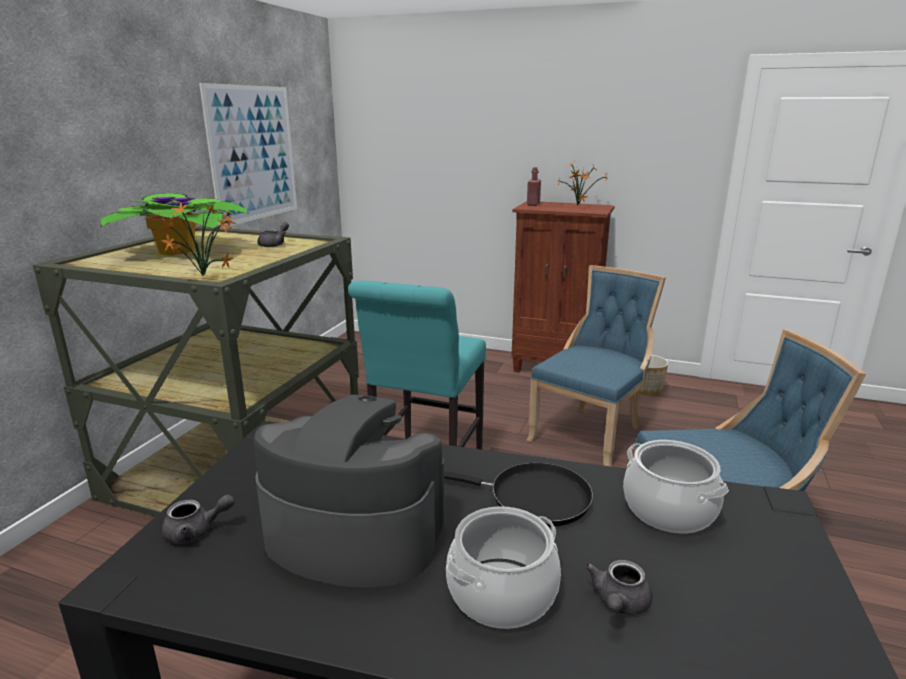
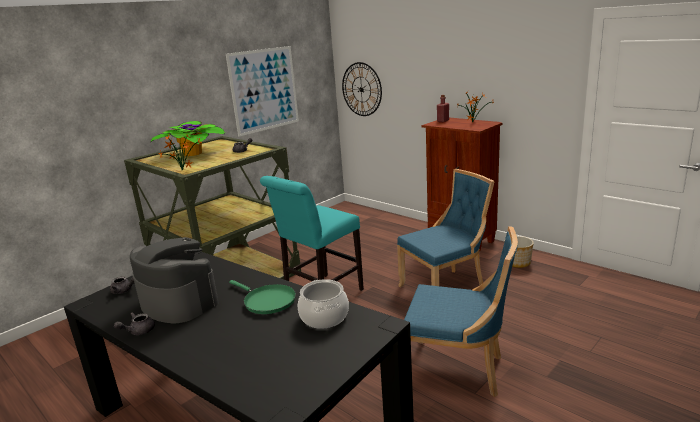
camera: 25 degrees right, 0 degrees up
(385, 164) = (361, 89): none -> wall clock
(501, 592) = (209, 334): cooking pot -> none
(532, 498) = (267, 301): black frying pan -> green frying pan
(619, 603) = (249, 348): grey teapot -> grey teapot (138, 331)

